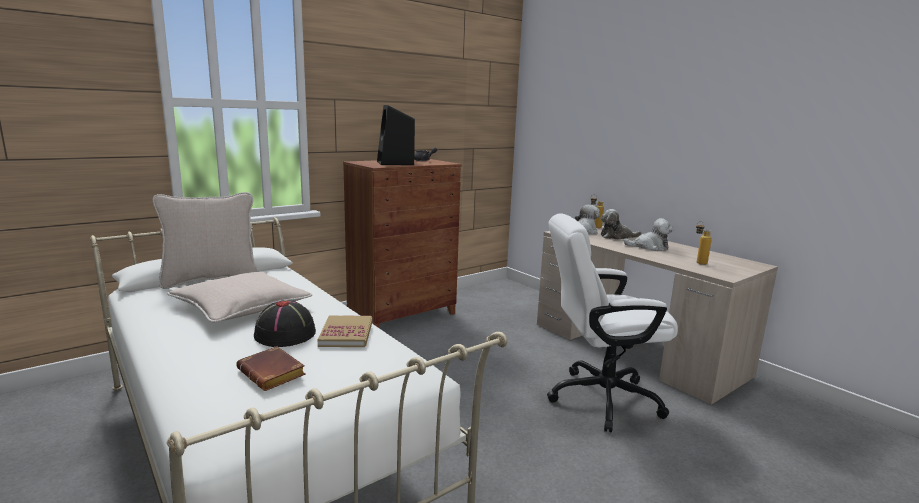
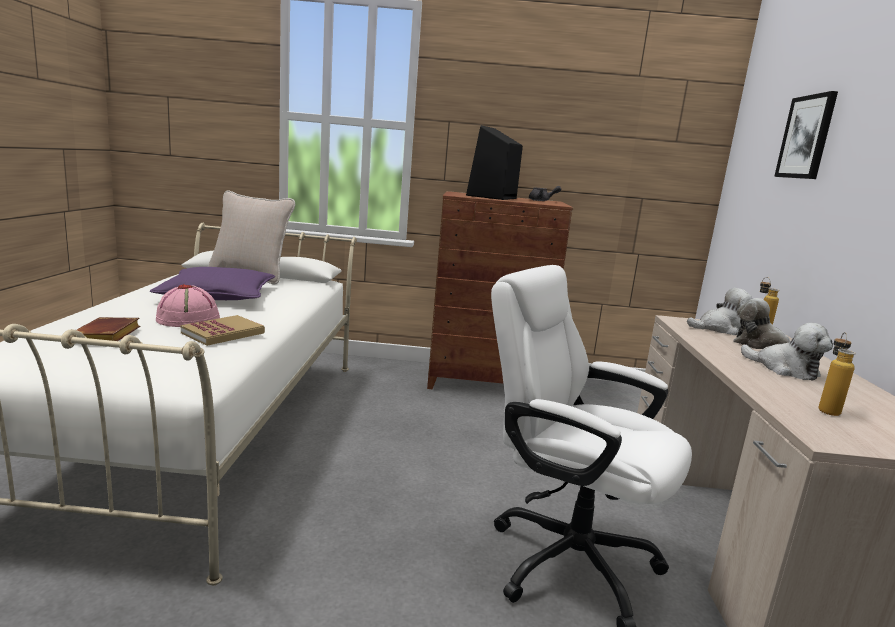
camera: 40 degrees right, 0 degrees up
(241, 306) = (218, 294): beige pillow -> purple pillow
(285, 334) = (188, 318): black hat -> pink hat
(592, 106) = (806, 137): none -> picture

